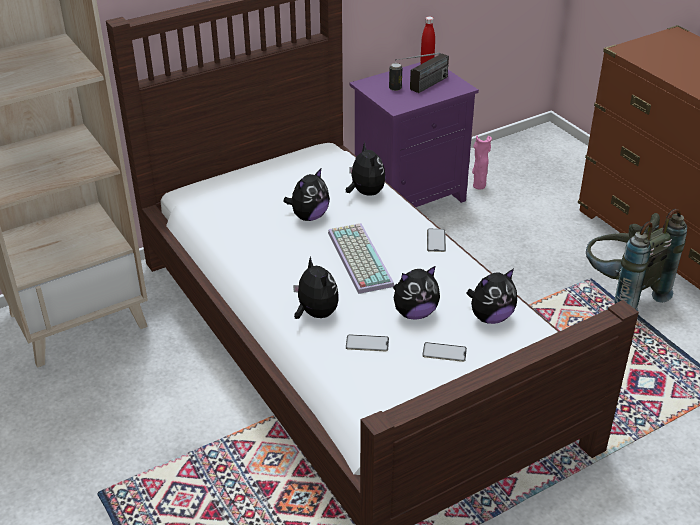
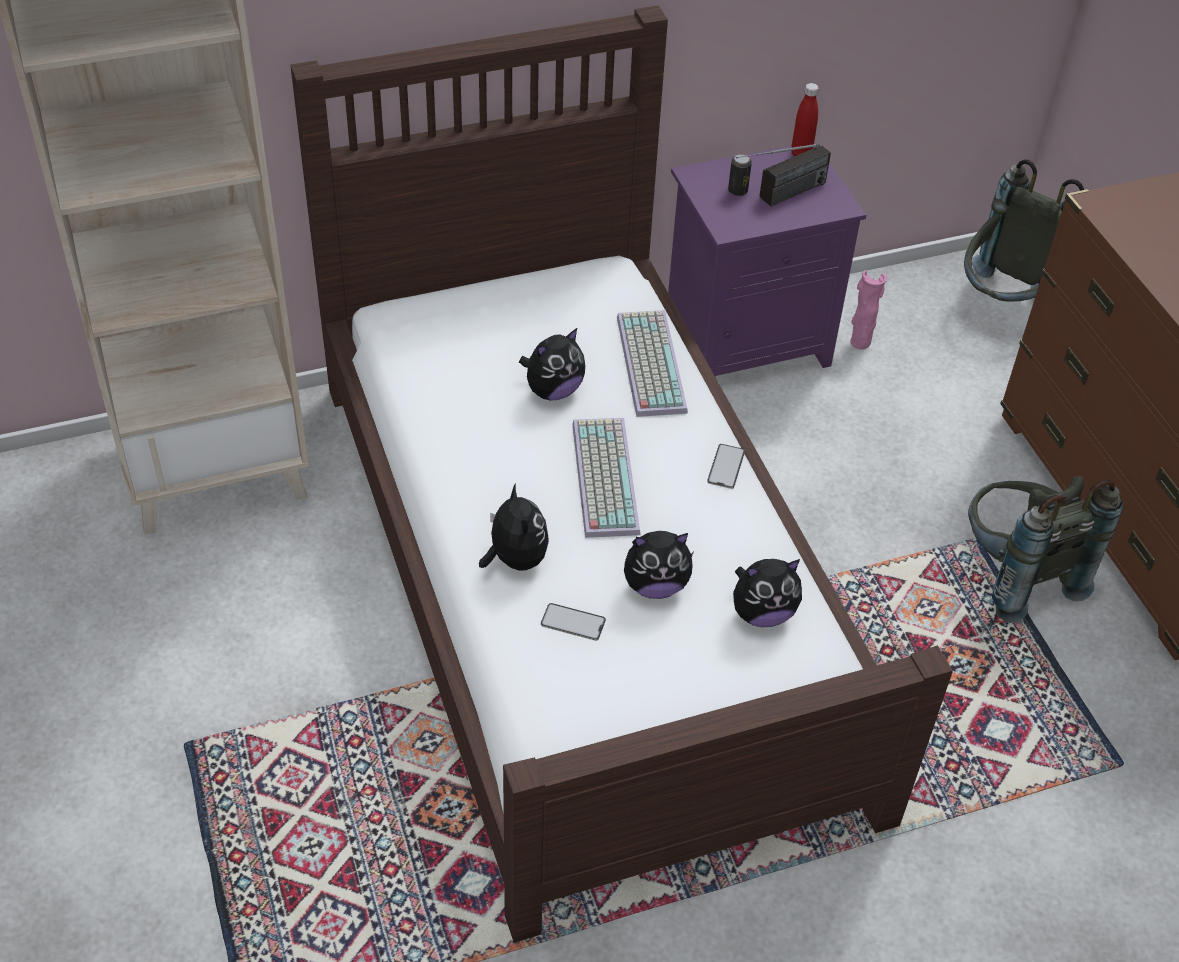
camera: 10 degrees right, 10 degrees up
(365, 193) = (648, 362): plush toy -> keyboard
(444, 352) = (677, 658): phone -> none
(556, 154) = (1002, 304): none -> grey backpack

